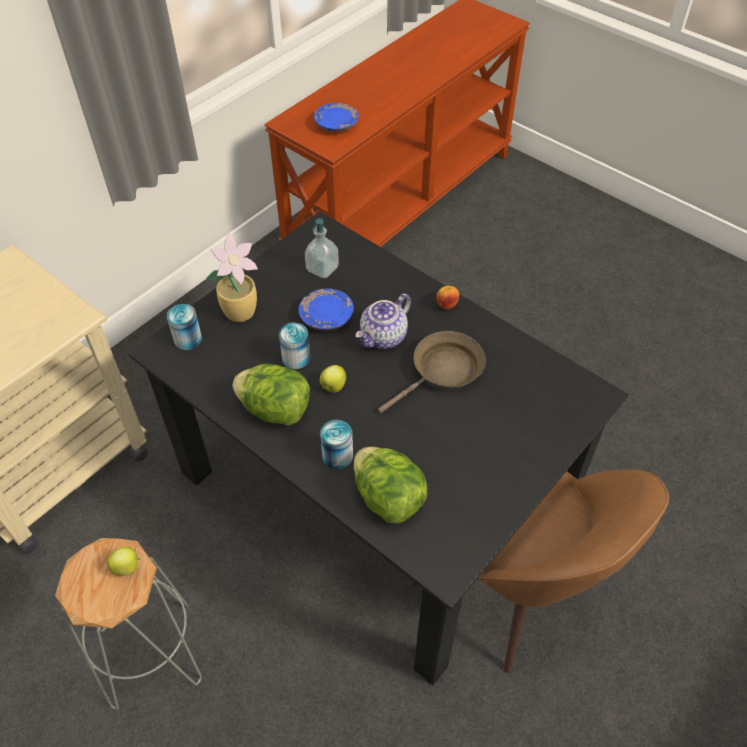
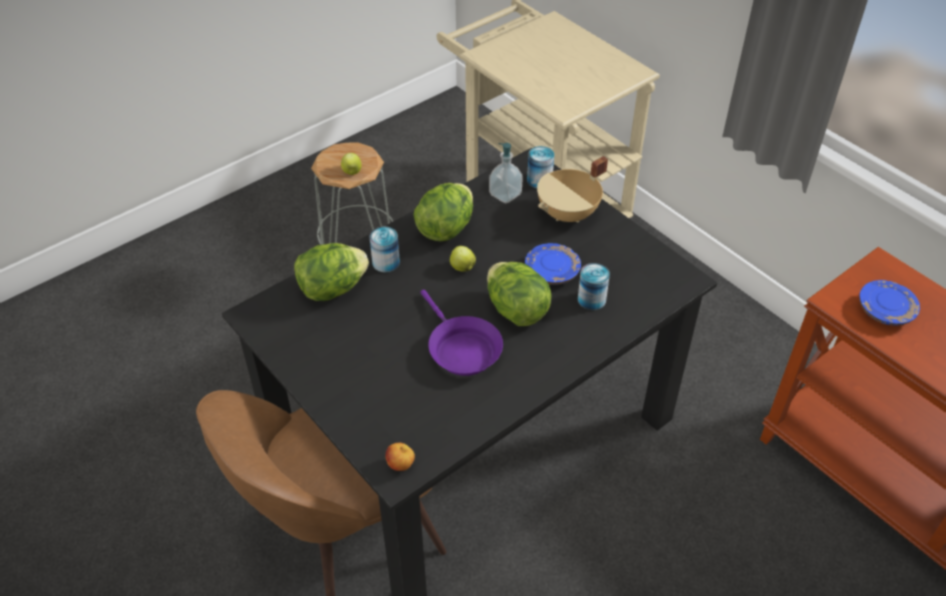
camera: 100 degrees right, 5 degrees down
(242, 311) = (569, 214): potted plant -> beige cooking pot
(296, 358) = (503, 246): can -> can (591, 299)
(322, 268) = (621, 275): soap dispenser -> soap dispenser (505, 194)
(383, 337) = (516, 310): teapot -> lettuce
(443, 372) = (461, 349): brown frying pan -> purple frying pan
(446, 305) = (554, 368): apple -> apple (401, 465)

